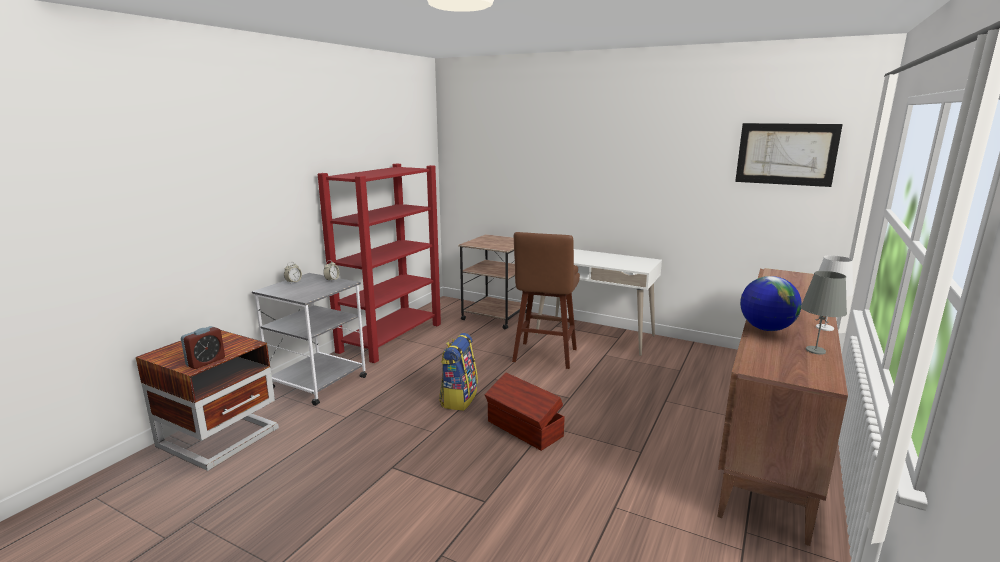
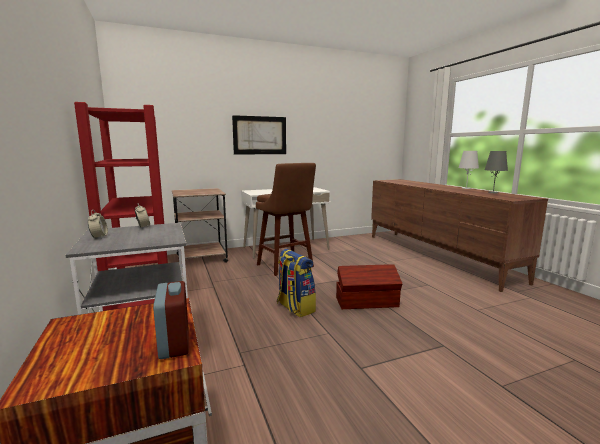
camera: 50 degrees left, 5 degrees down
(765, 328) = (458, 191): globe -> none
(786, 154) = (369, 116): picture -> picture (260, 135)

